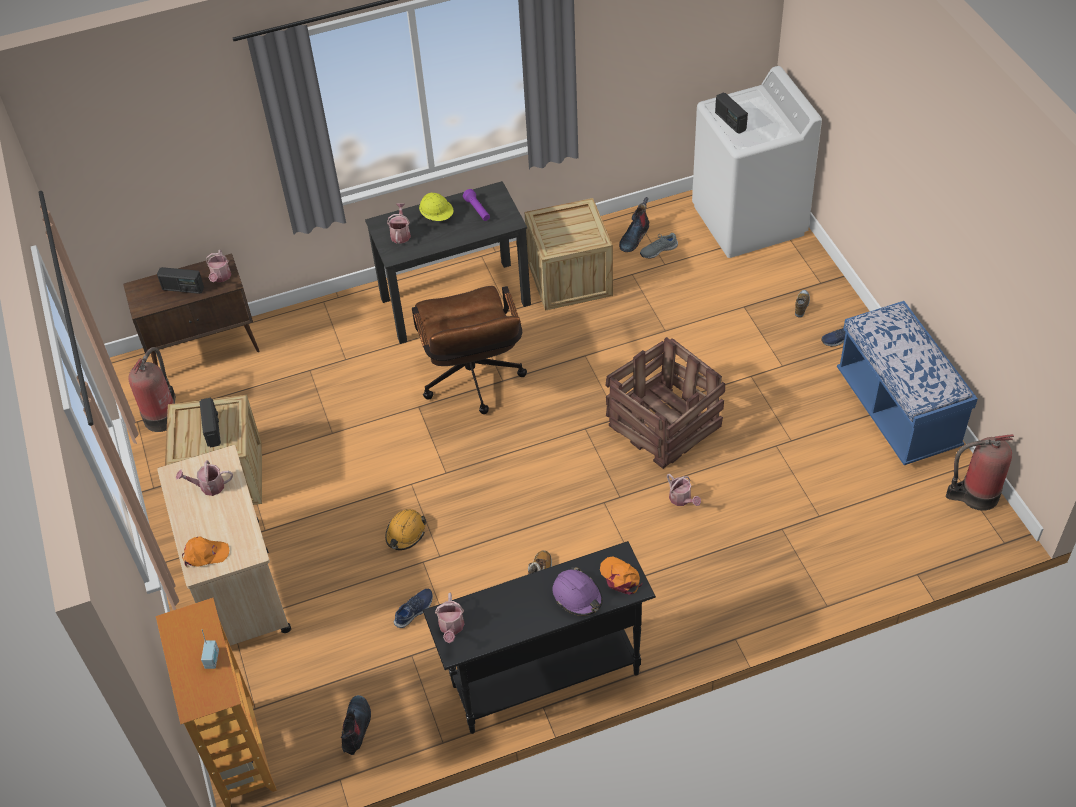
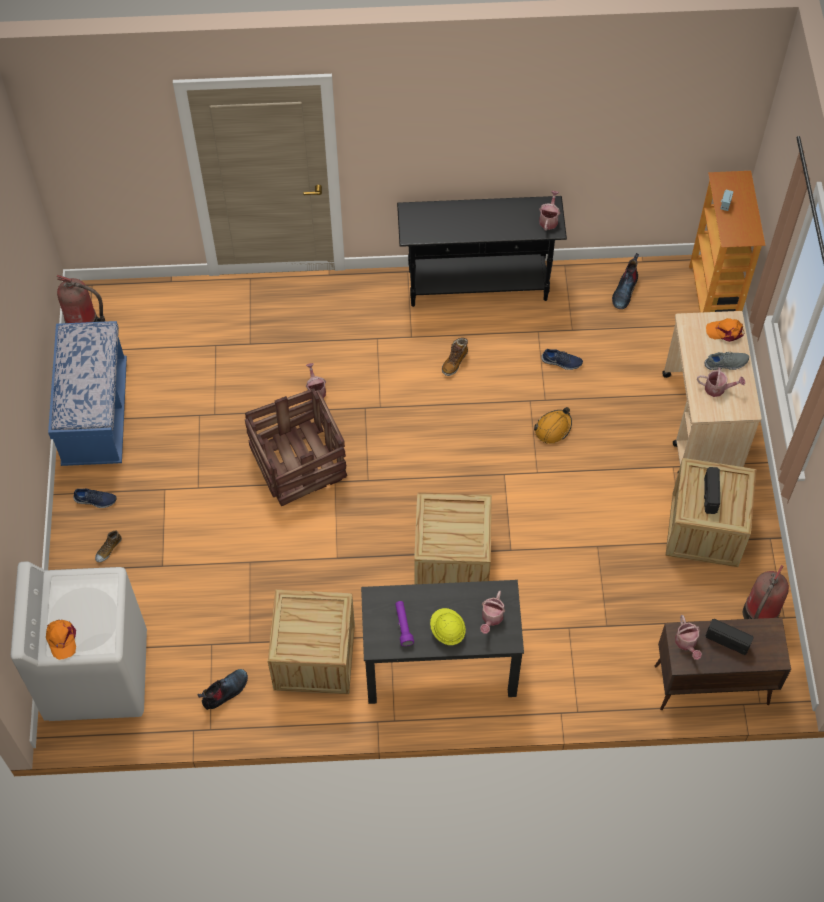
camera: 165 degrees left, 10 degrees up
(220, 277) = (686, 643): watering can -> watering can turned 150 degrees clockwise
(414, 611) = (561, 362): blue shoe -> blue shoe turned 135 degrees counterclockwise
(473, 383) = (452, 559): brown office chair -> crate
(577, 596) = (452, 216): purple hard hat -> none
(620, 577) = (416, 220): orange cap -> orange cap (61, 639)
(658, 250) = (209, 665): grey shoe -> grey shoe (726, 363)
(730, 121) = (103, 616): radio -> none

